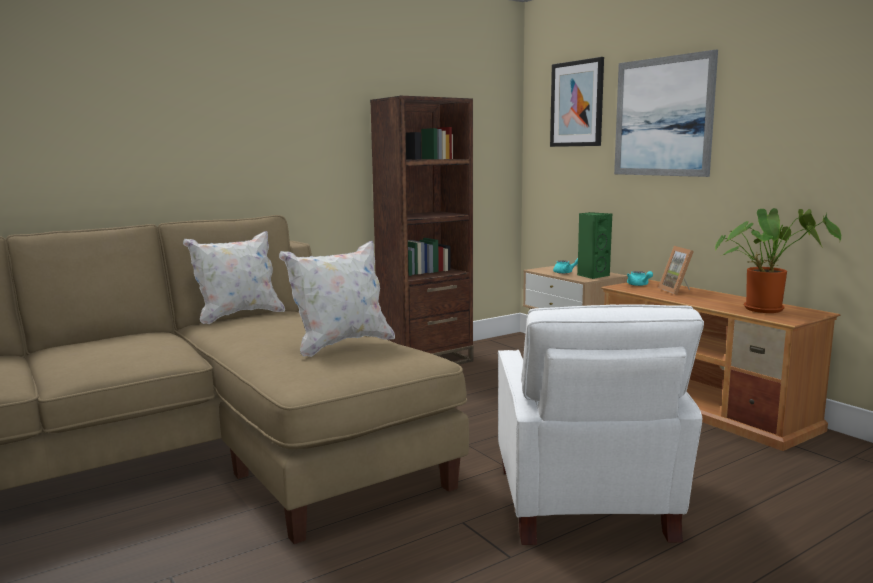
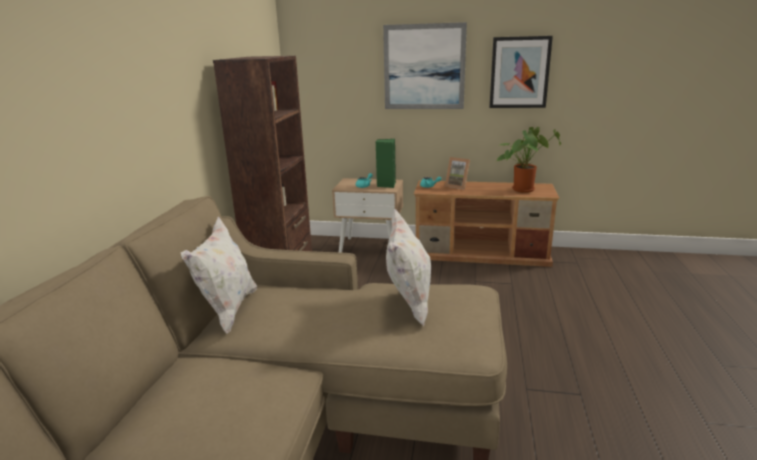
camera: 45 degrees left, 10 degrees up
(577, 104) = (342, 54): picture -> picture (519, 72)
(583, 505) = (548, 342): white armchair -> none

